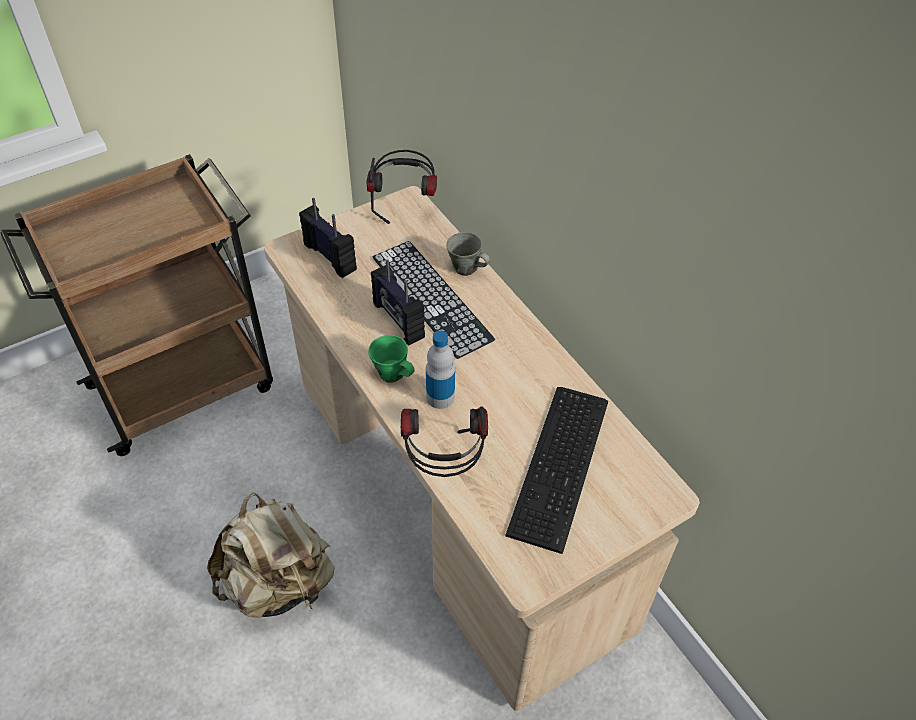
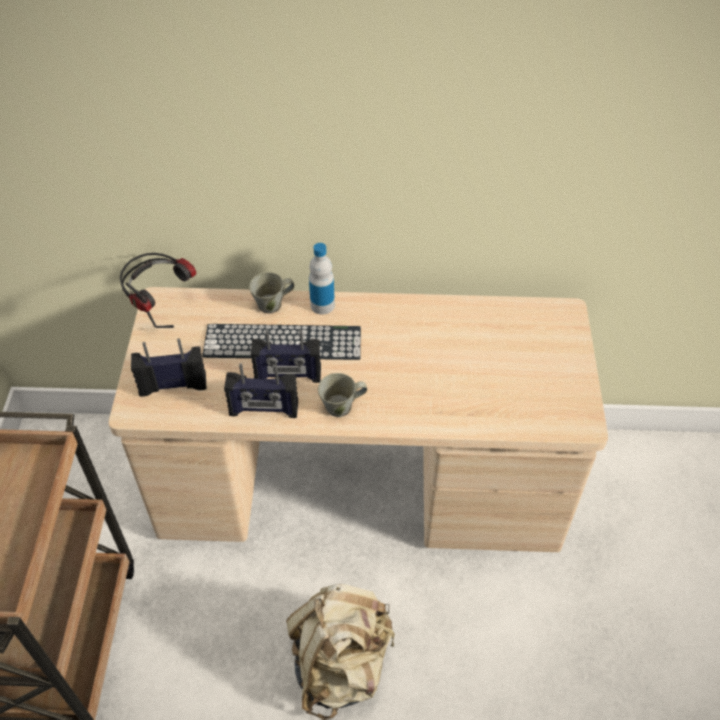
camera: 55 degrees left, 0 degrees up
(349, 325) = (264, 410): none -> radio
(392, 373) = (340, 407): green mug -> grey mug
(440, 397) = (388, 389): bottle -> bottle (322, 305)
(444, 464) = (453, 419): headphones -> none
(563, 464) = (504, 351): keyboard -> none

